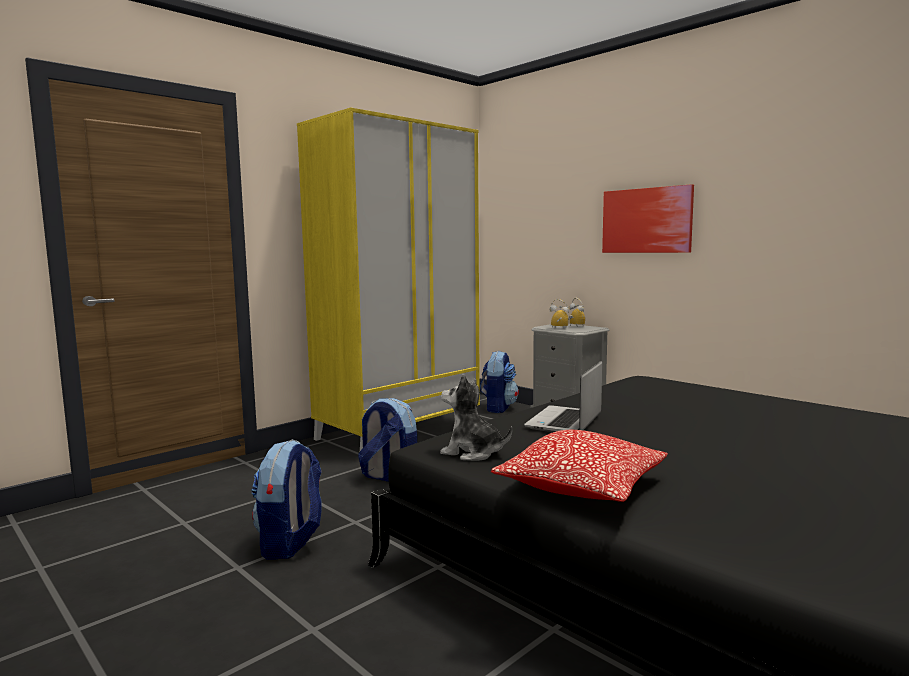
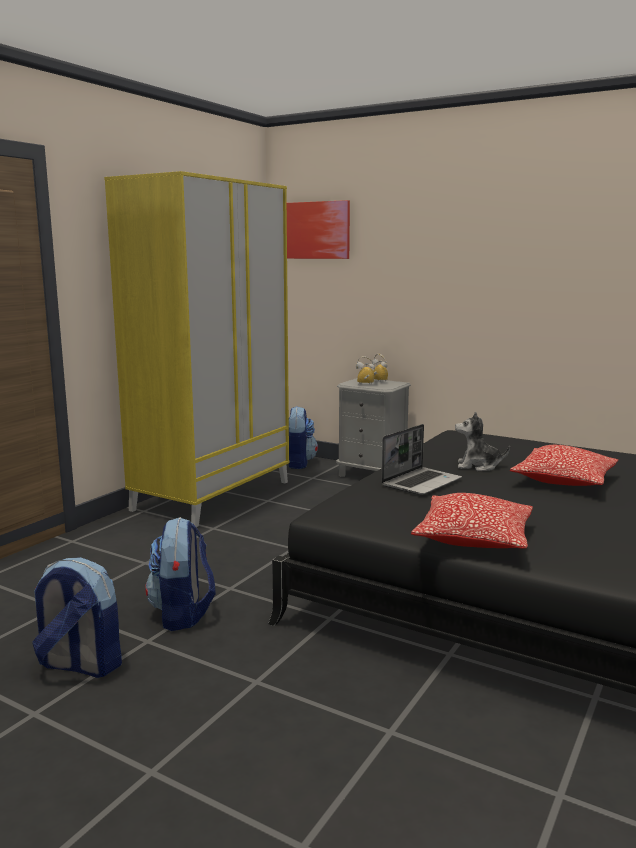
camera: 15 degrees left, 5 degrees up
(389, 478) = (235, 543): backpack -> backpack (80, 665)
(472, 453) = (366, 517): plush toy -> plush toy (478, 466)
(565, 422) = (421, 482): laptop -> laptop turned 150 degrees counterclockwise
(646, 220) = (447, 281): picture -> picture (313, 230)
(740, 431) = (564, 480): none -> pillow

